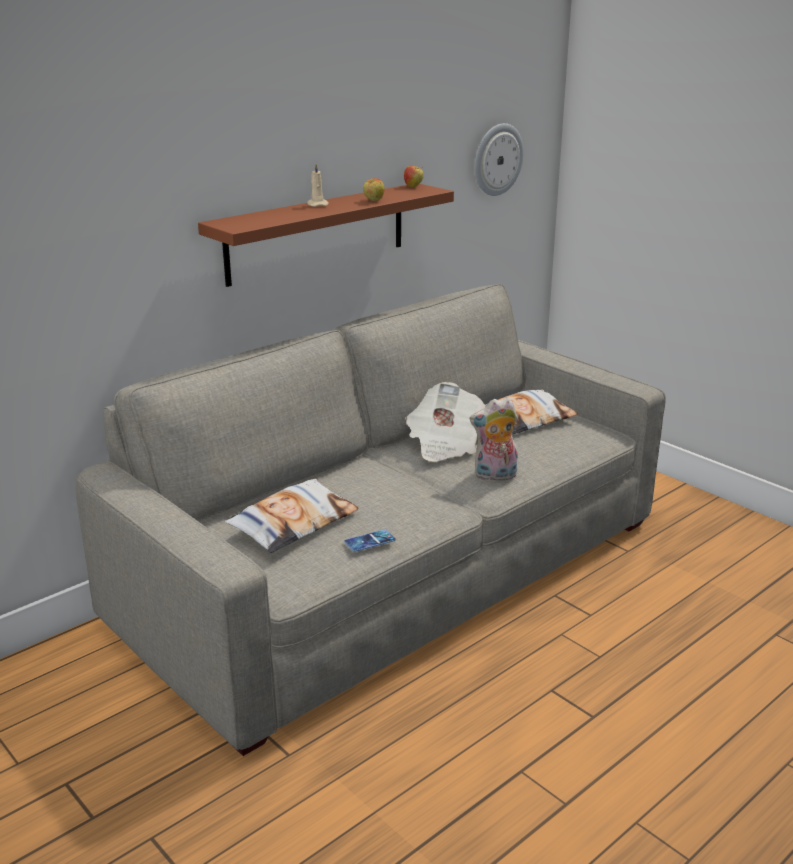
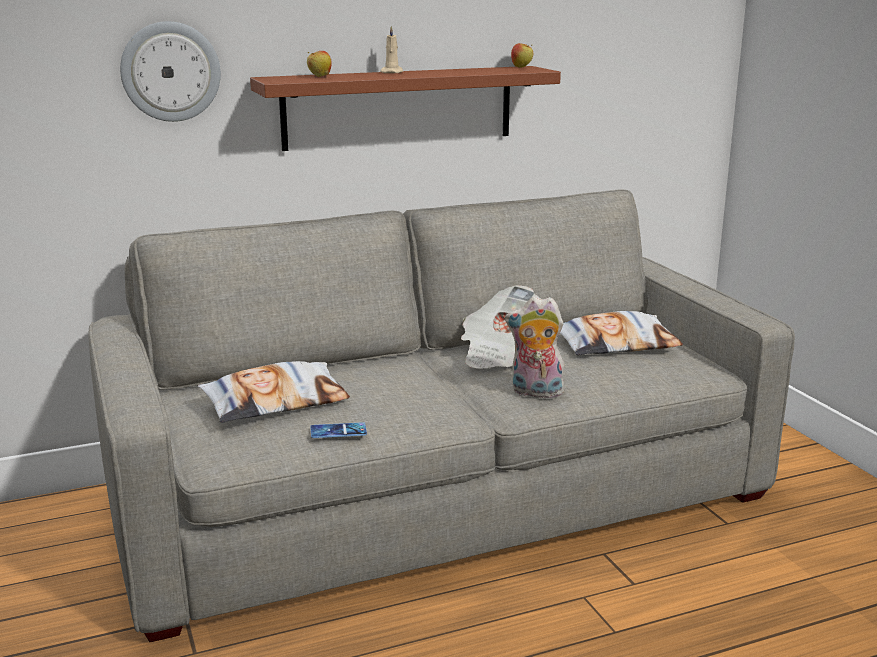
camera: 20 degrees right, 5 degrees down
(373, 201) = (456, 73): apple -> apple (319, 76)
(497, 159) = (646, 51): wall clock -> wall clock (170, 71)

